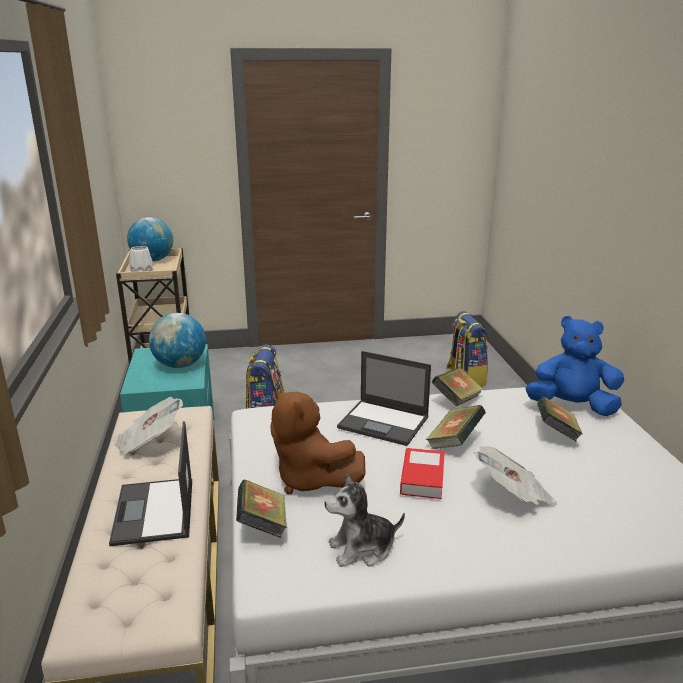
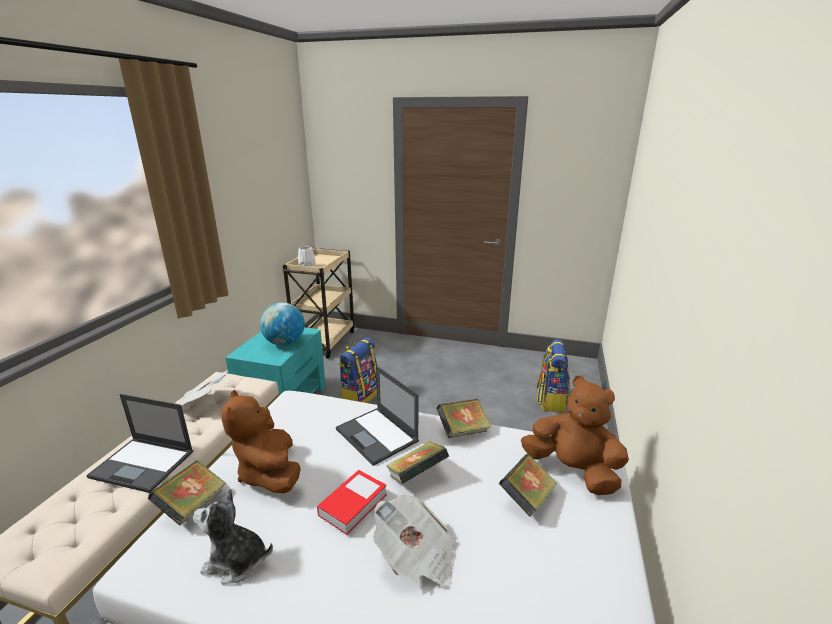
camera: 25 degrees right, 0 degrees up
(152, 260) = (324, 258): globe -> none
(154, 512) = (143, 464): laptop -> laptop turned 90 degrees counterclockwise
(571, 406) = (572, 470): blue plush toy -> brown plush toy

